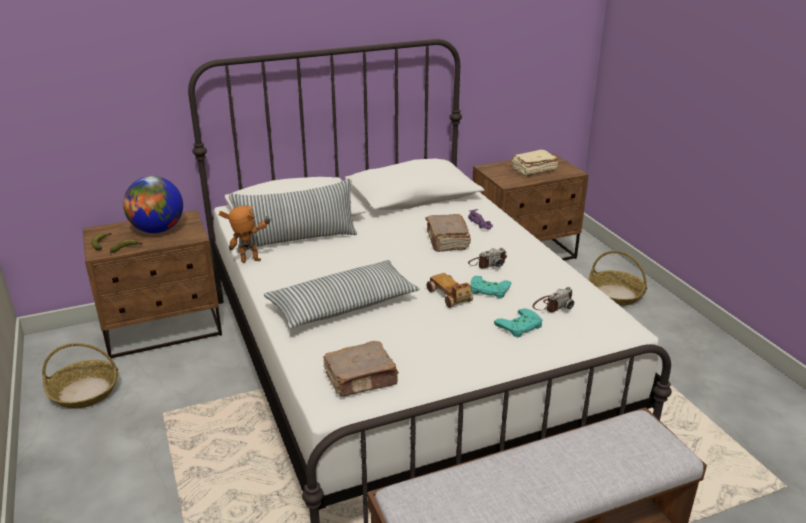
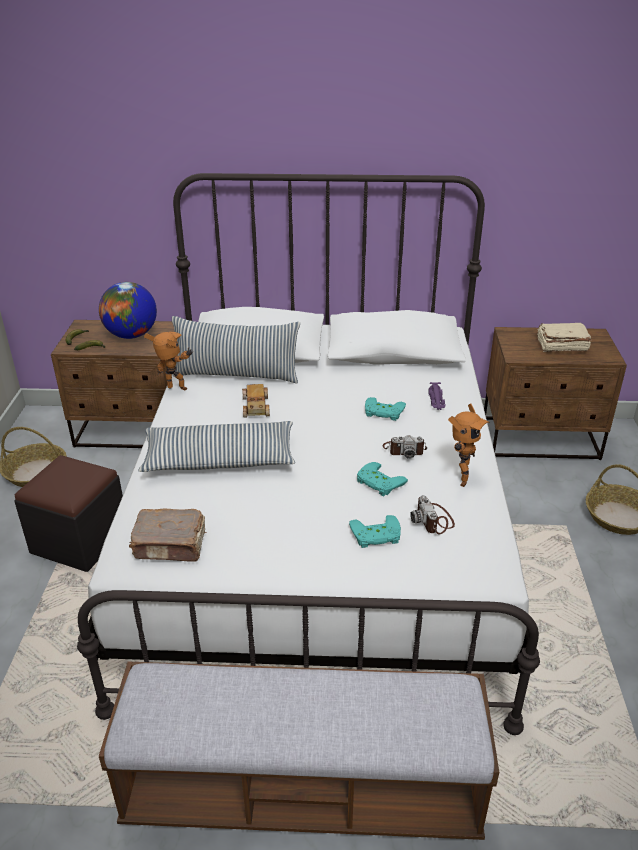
camera: 25 degrees right, 5 degrees up
(180, 437) = (80, 540): none -> black ottoman
(447, 241) = (383, 412): brown book -> turquoise game controller
(449, 296) = (331, 478): toy car -> toy car (256, 407)
(546, 273) = (459, 479): none -> toy robot
(552, 305) = (433, 520): camera -> camera turned 90 degrees clockwise

